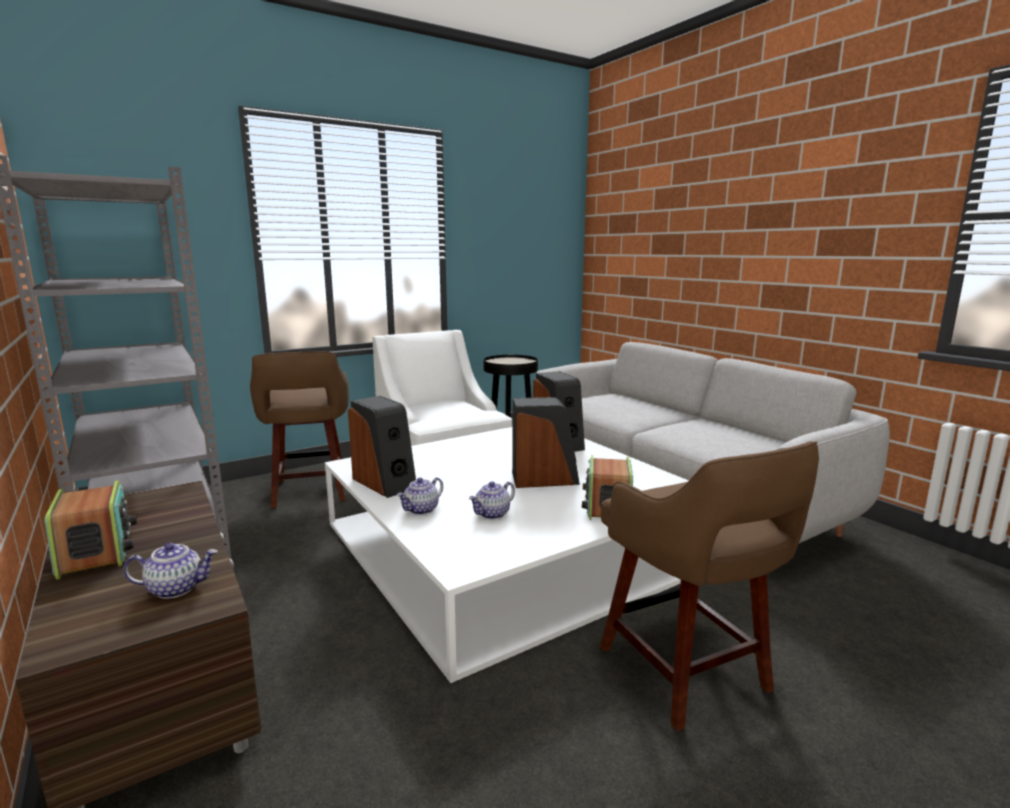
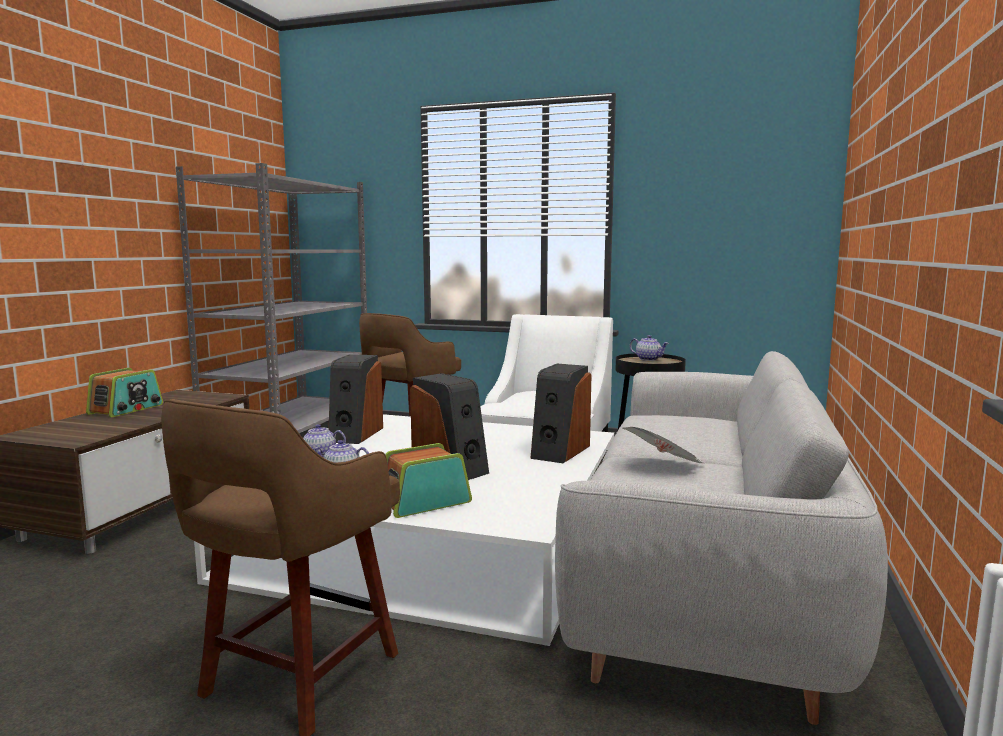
camera: 50 degrees right, 5 degrees down
(176, 588) = (91, 431): teapot -> teapot (648, 359)
(690, 429) = (664, 467): none -> newspaper

